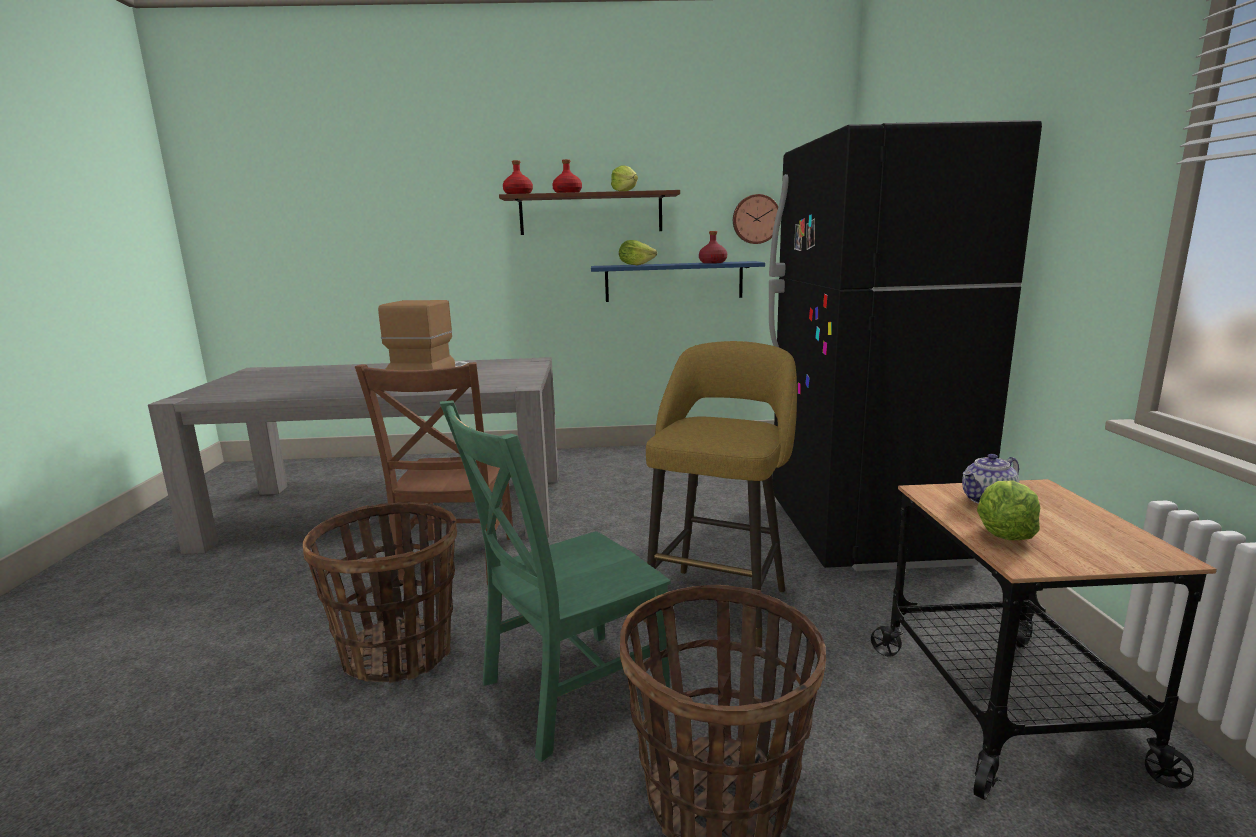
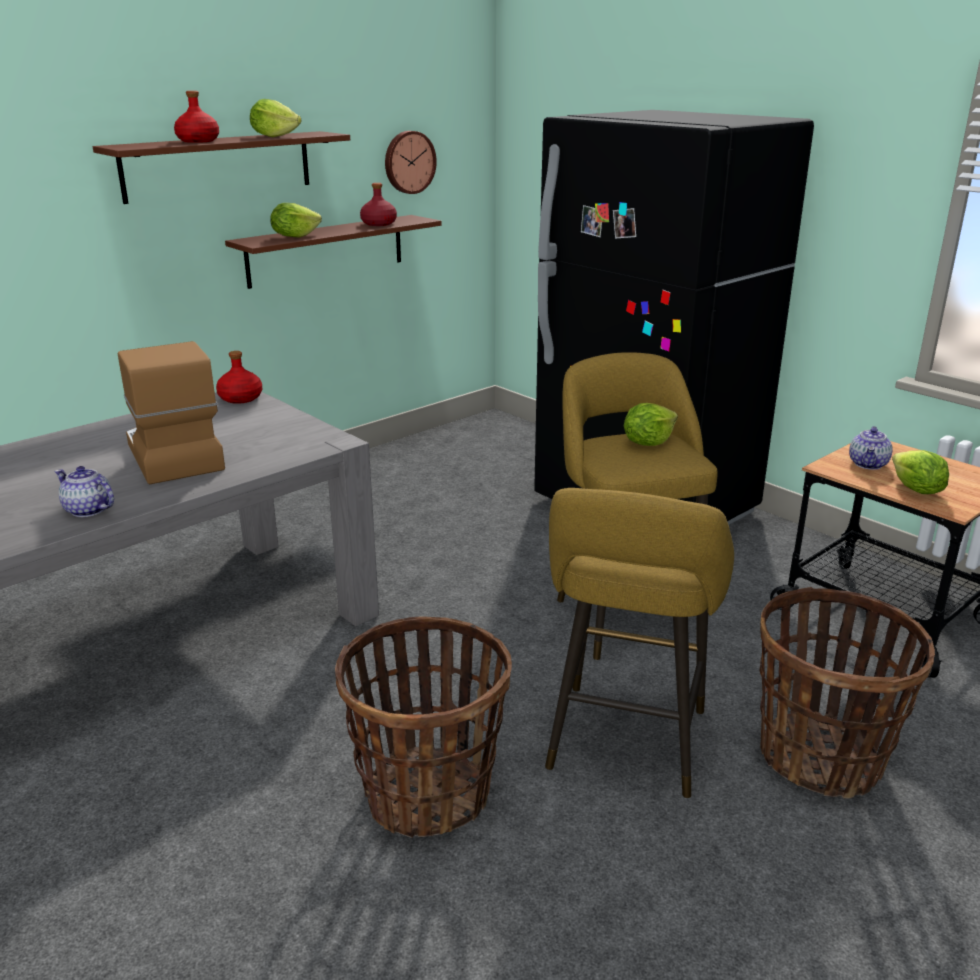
camera: 40 degrees left, 10 degrees up
(337, 391) = (87, 510): none -> teapot
(456, 562) = (322, 683): brown chair -> none
(518, 194) = (130, 146): red bottle -> red bottle (240, 398)
(566, 692) = (625, 745): green chair -> yellow stool
(674, 281) = (326, 250): blue shelf -> brown shelf
(732, 425) = (648, 442): none -> lettuce

